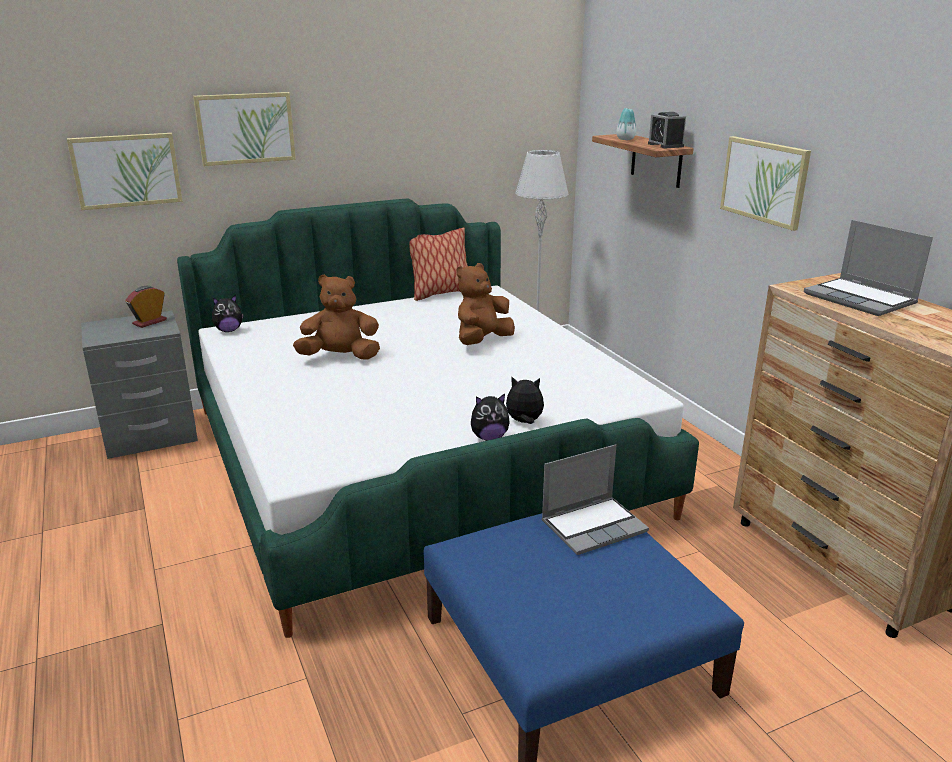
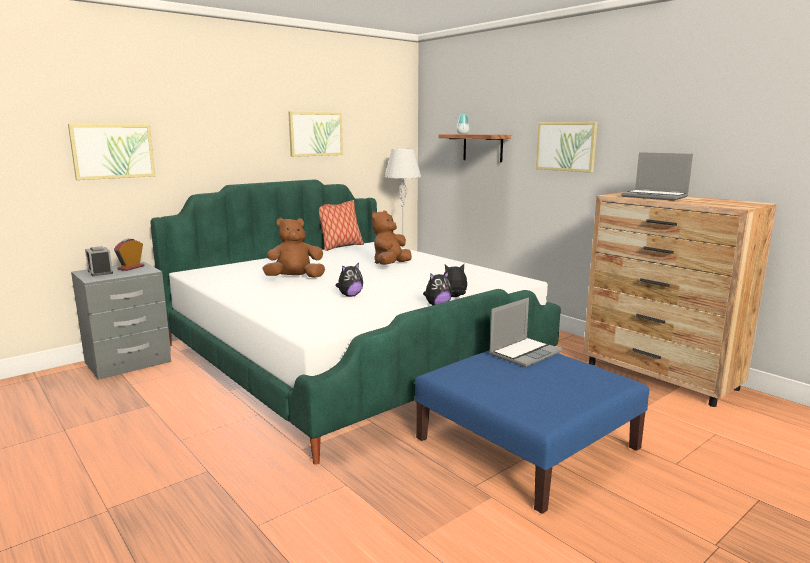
camera: 15 degrees left, 10 degrees down
(228, 330) = (195, 272): plush toy -> plush toy (350, 296)
(245, 128) = (202, 124): picture -> picture (315, 134)
(665, 145) = (492, 134): alarm clock -> alarm clock (100, 272)

